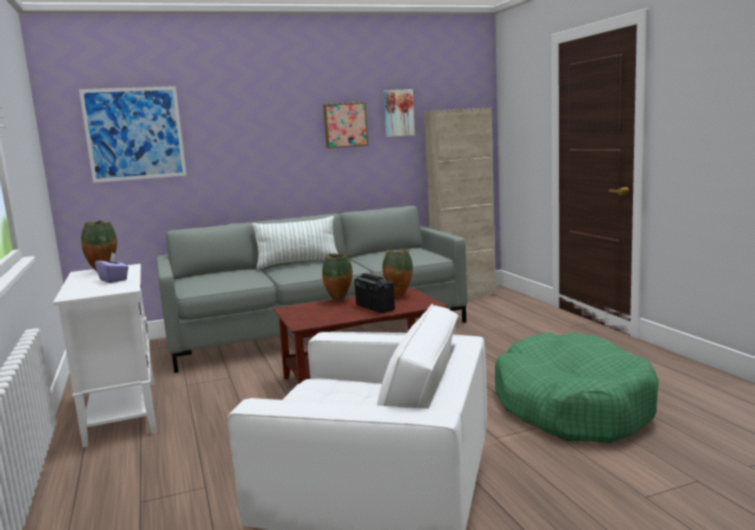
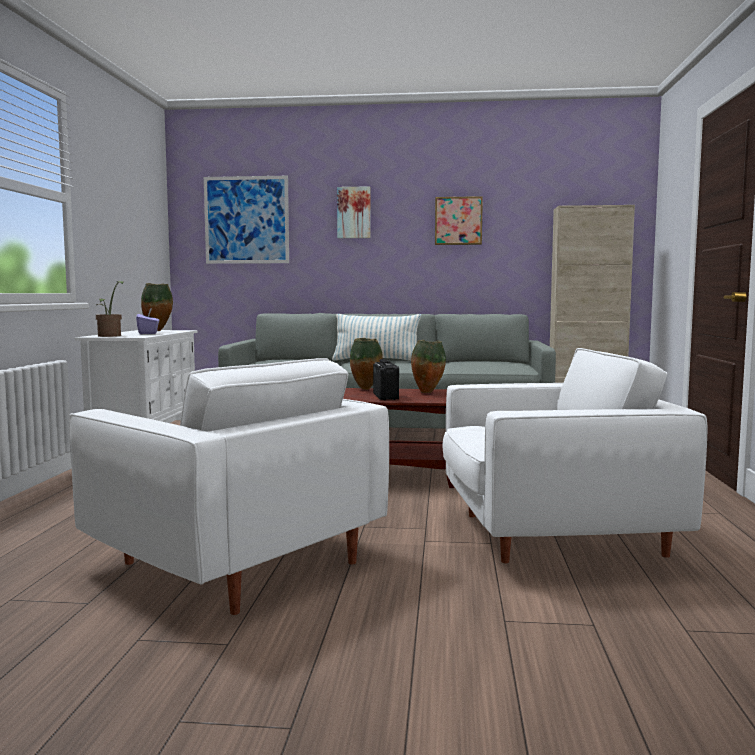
camera: 25 degrees right, 5 degrees down
(90, 293) = (110, 336): none -> potted plant
(398, 113) = (523, 210): picture -> picture (354, 212)
(572, 406) = (551, 535): green dog bed -> white armchair

